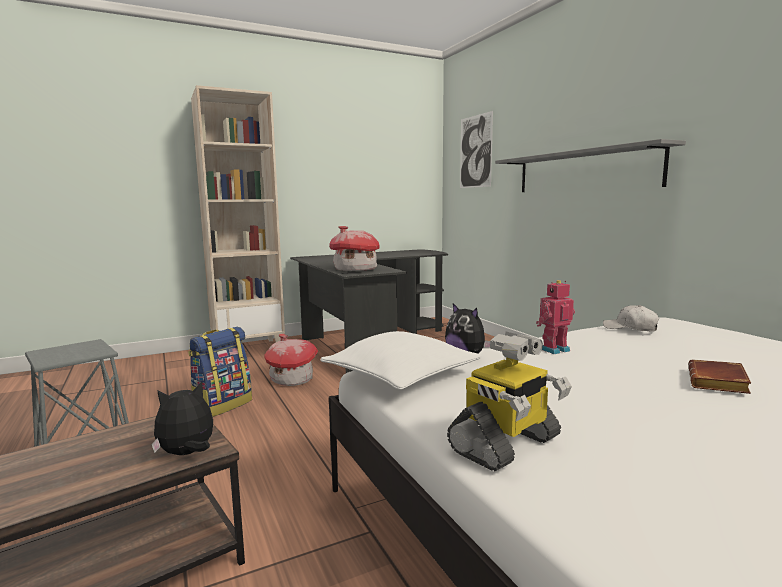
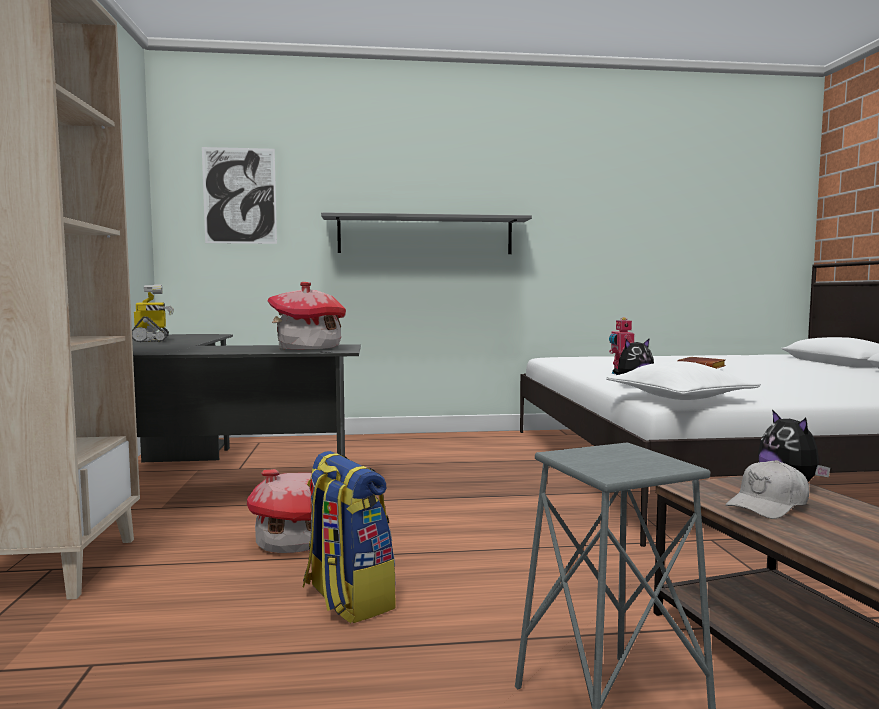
camera: 70 degrees left, 5 degrees down
(506, 445) = (812, 394): toy robot -> toy robot (152, 340)
(630, 328) = (577, 361): white cap -> white cap (768, 505)

